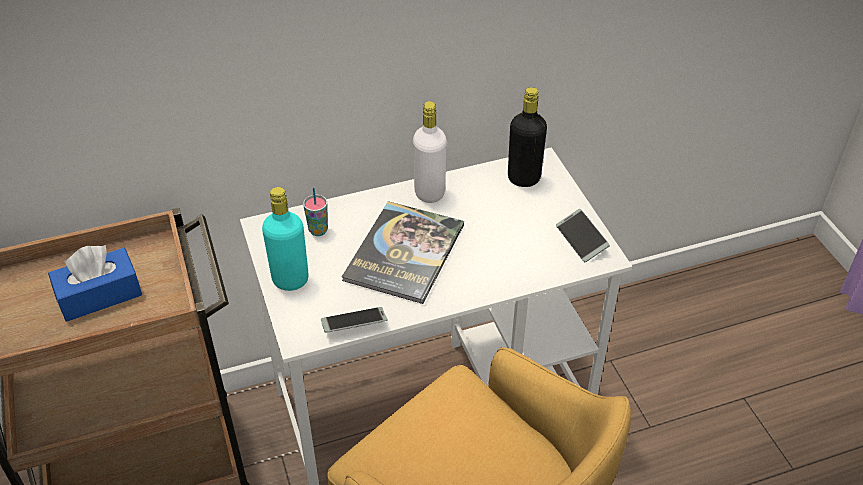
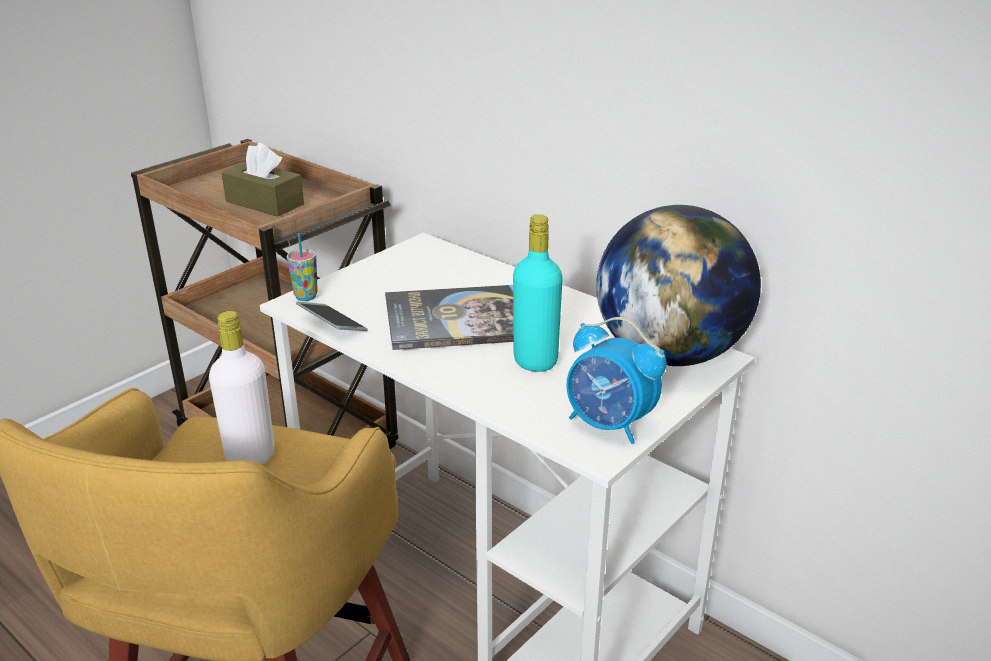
camera: 60 degrees right, 15 degrees down
(99, 295) = (264, 203): blue tissue box -> brown tissue box
(290, 280) = (365, 276): turquoise bottle -> turquoise bottle (535, 361)
(318, 230) = (445, 268): cup -> cup (306, 297)
(429, 193) = (569, 306): white bottle -> white bottle (250, 456)
(524, 178) = (669, 354): black bottle -> globe
(581, 240) = (609, 425): phone -> alarm clock

